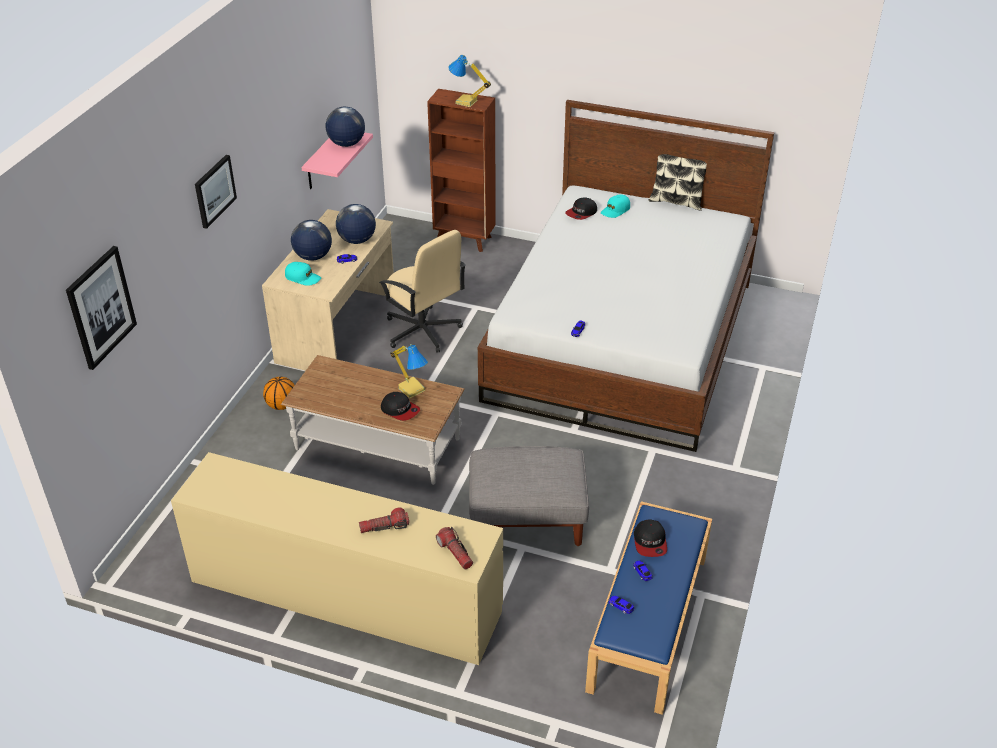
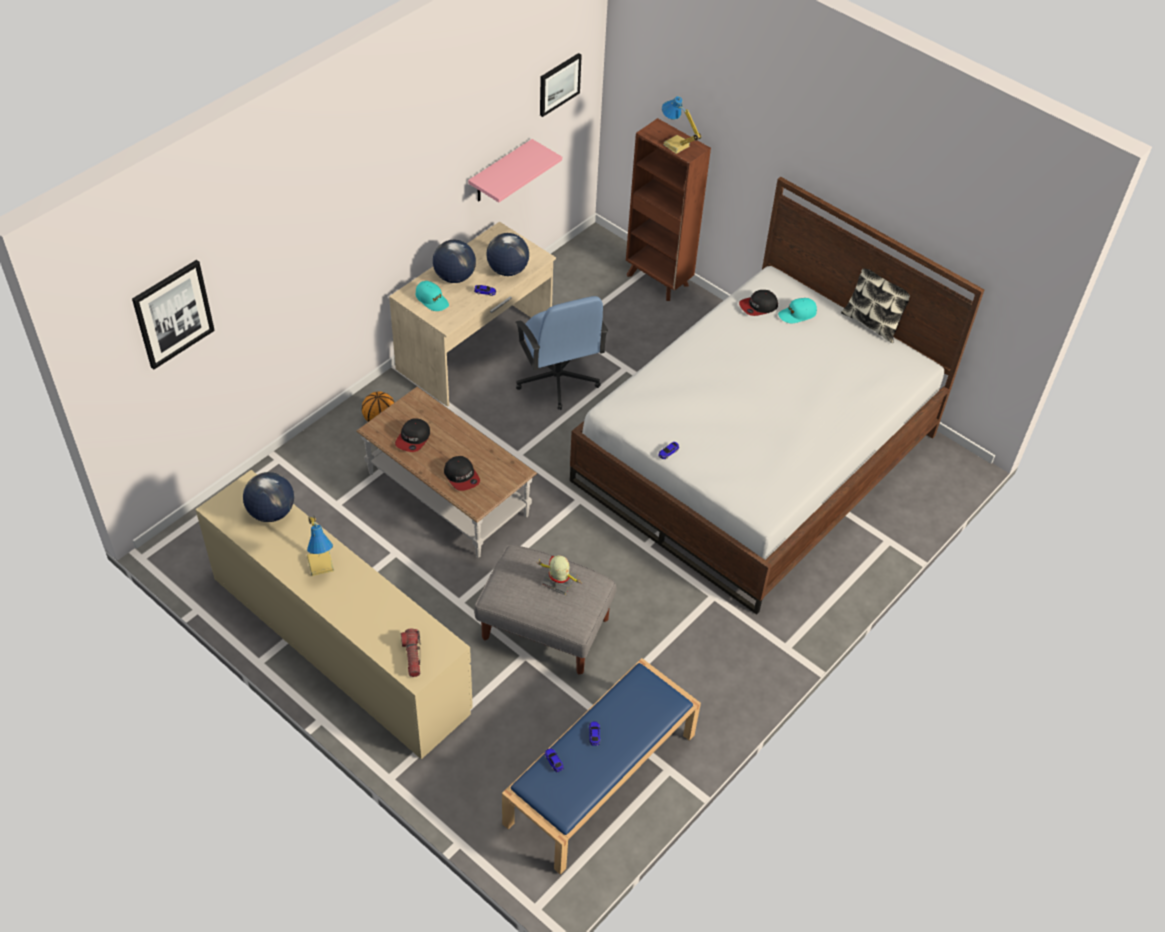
camera: 20 degrees right, 10 degrees up
(214, 191) = (338, 206): picture -> picture (559, 84)
(346, 144) = (528, 163): globe -> globe (271, 512)
(384, 527) = (364, 605): flashlight -> none
(412, 389) = (486, 456): table lamp -> table lamp (321, 564)
(422, 331) = (557, 379): beige office chair -> blue office chair
(536, 463) = (559, 581): none -> toy robot
(650, 542) = (620, 706): cap -> cap (413, 438)

